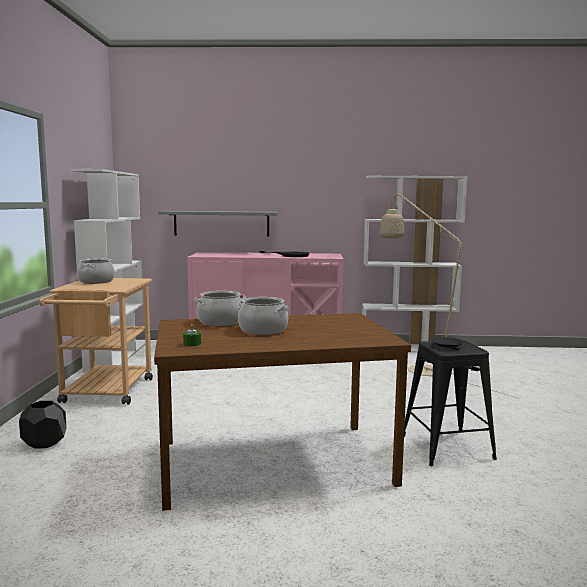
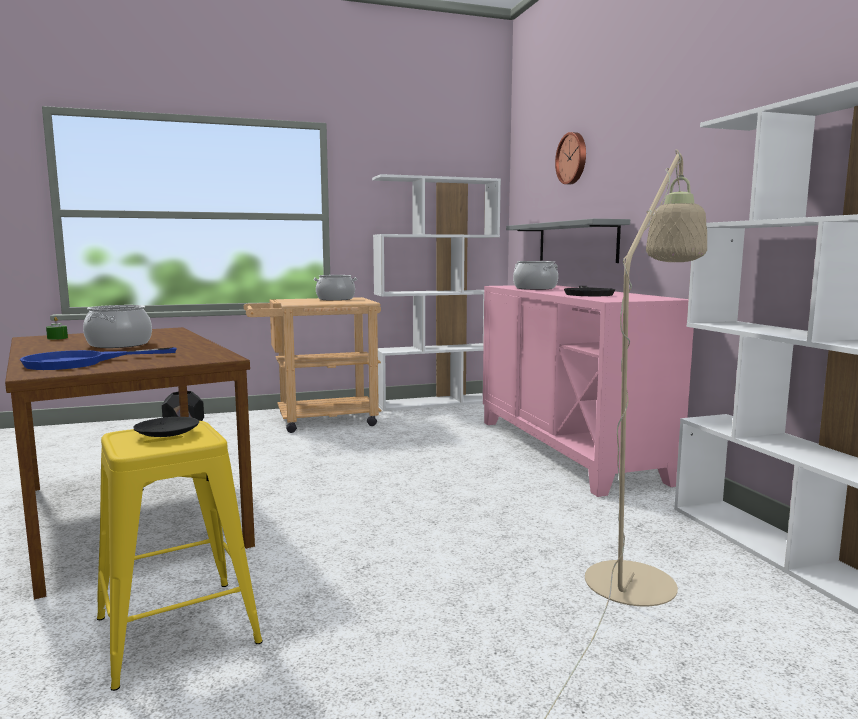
camera: 70 degrees right, 0 degrees up
(212, 169) = (572, 158): none -> wall clock
(220, 322) = (168, 335): cooking pot -> cooking pot (534, 288)
(348, 335) = (80, 362): none -> blue frying pan
(446, 447) = (177, 630): black stool -> yellow stool

